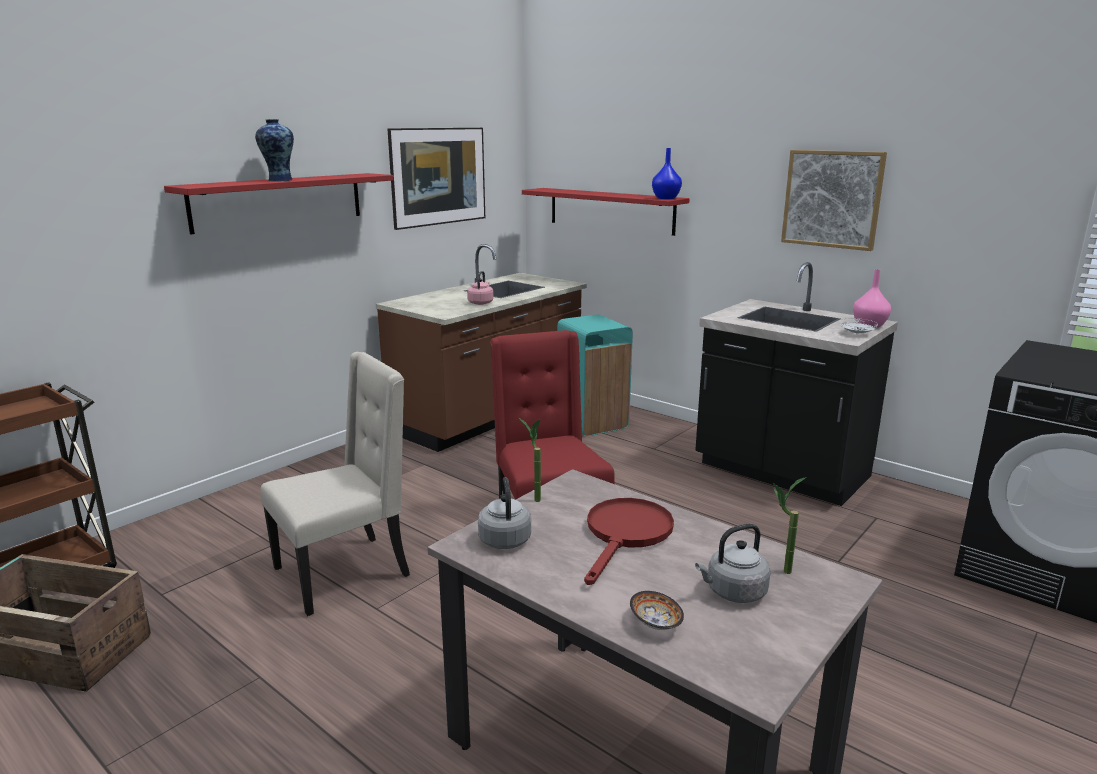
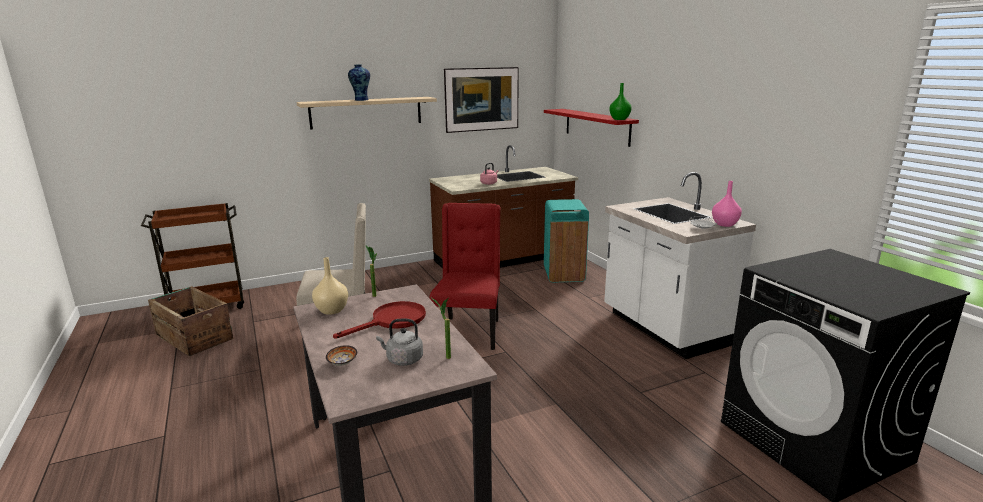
camera: 25 degrees right, 0 degrees up
(279, 201) = (366, 112): red shelf -> beige shelf
(504, 539) = (331, 310): grey kettle -> beige vase
(665, 198) = (619, 119): blue vase -> green vase
(780, 472) = (664, 329): black counter -> white counter
(832, 199) = (721, 124): picture -> none

